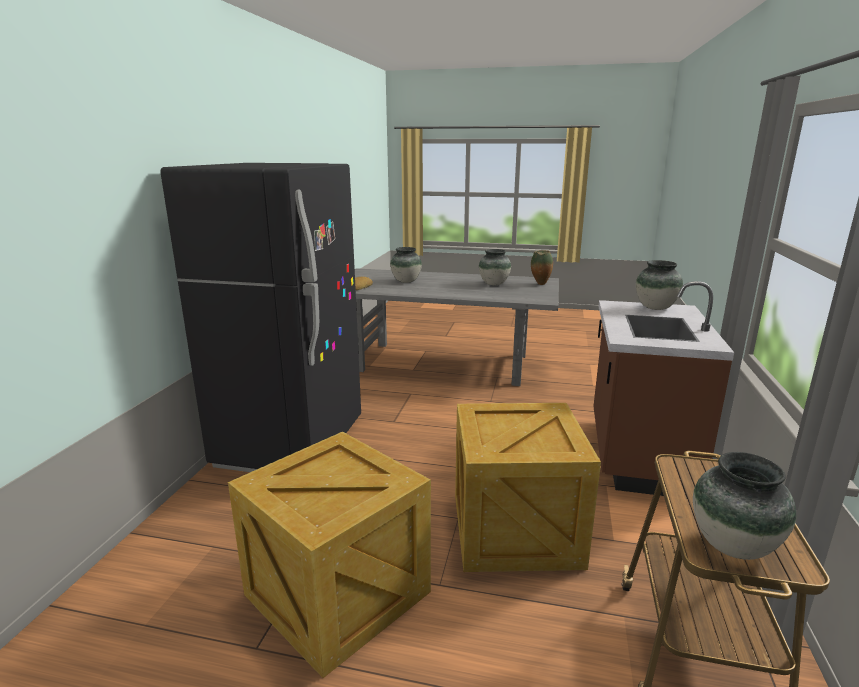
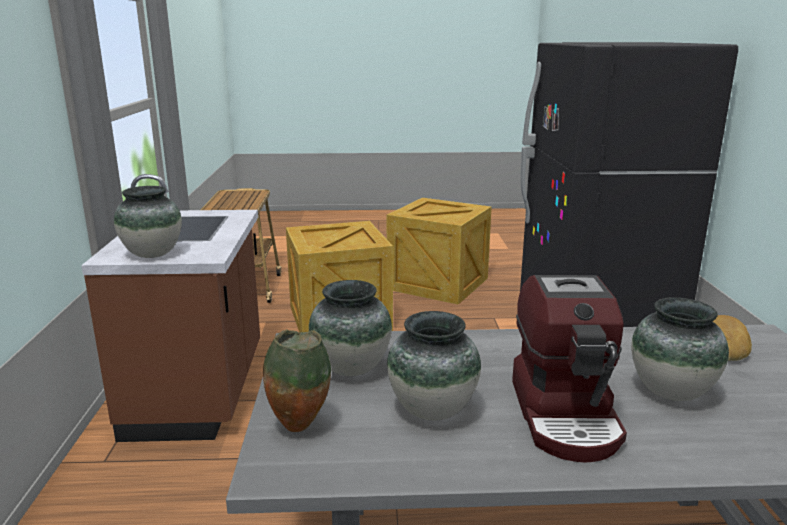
camera: 165 degrees right, 0 degrees up
(449, 280) = (566, 415): none -> coffee machine
(733, 546) = (246, 194): vase -> vase (350, 368)

